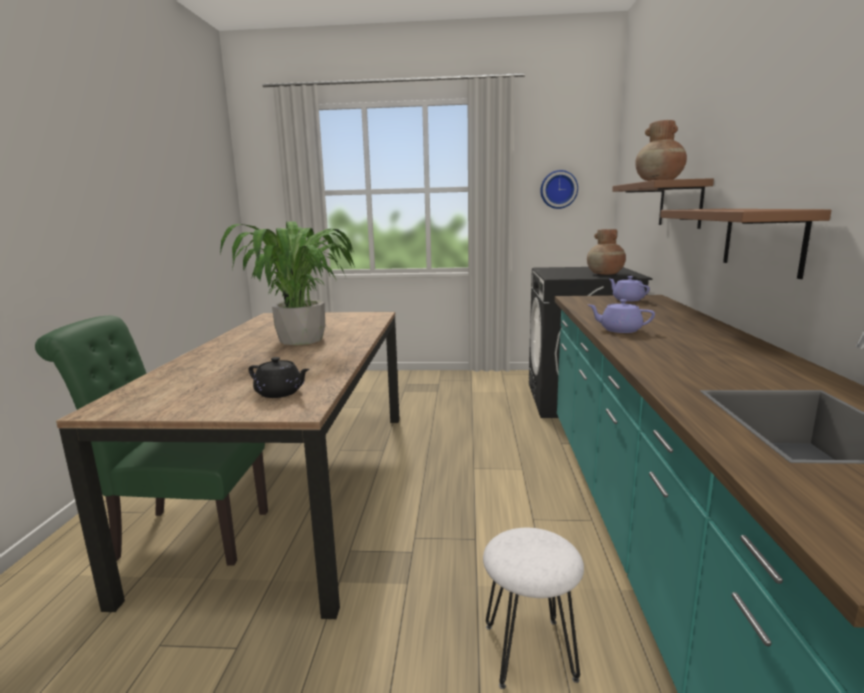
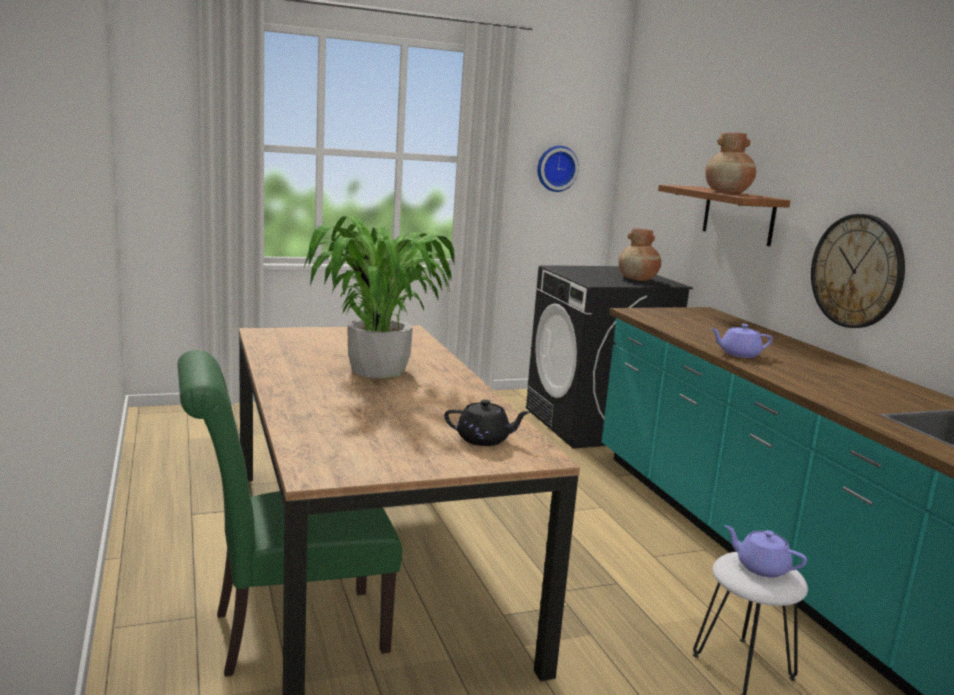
camera: 25 degrees left, 0 degrees up
(627, 299) = (689, 314): purple teapot -> purple teapot (761, 567)
(762, 239) = (857, 271): brown shelf -> wall clock

